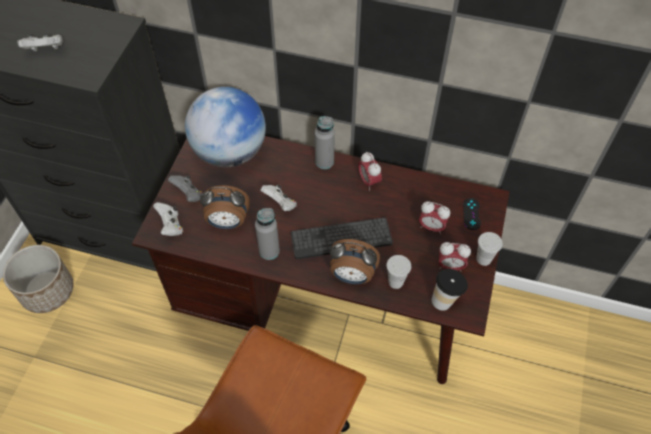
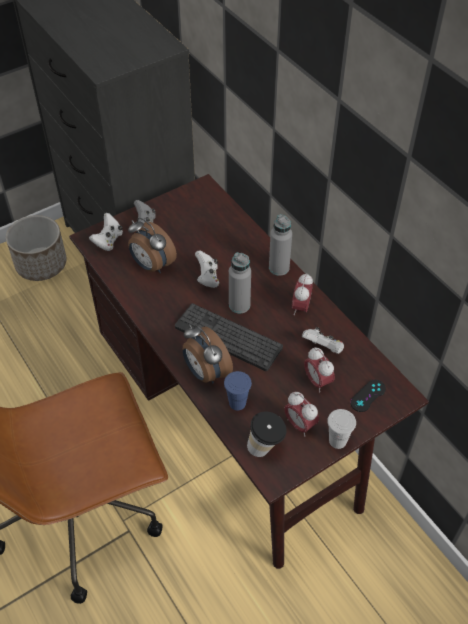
camera: 40 degrees right, 5 degrees down
(46, 50) = (94, 37): white game controller -> white game controller (323, 348)
(230, 152) = (209, 213): globe -> none
(269, 251) = (160, 308): grey bottle -> grey bottle (239, 305)
(396, 282) = (237, 403): white cup -> blue cup

